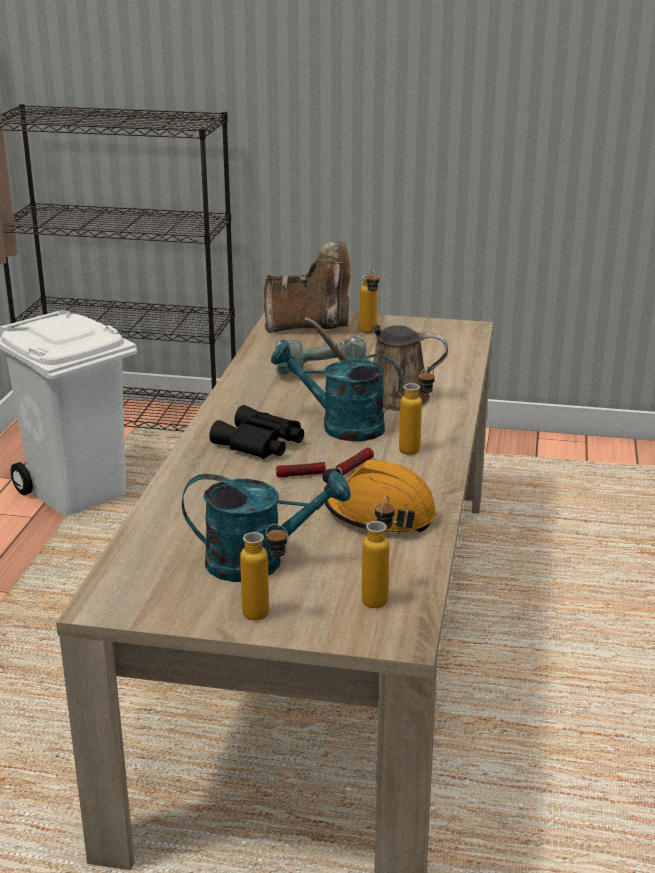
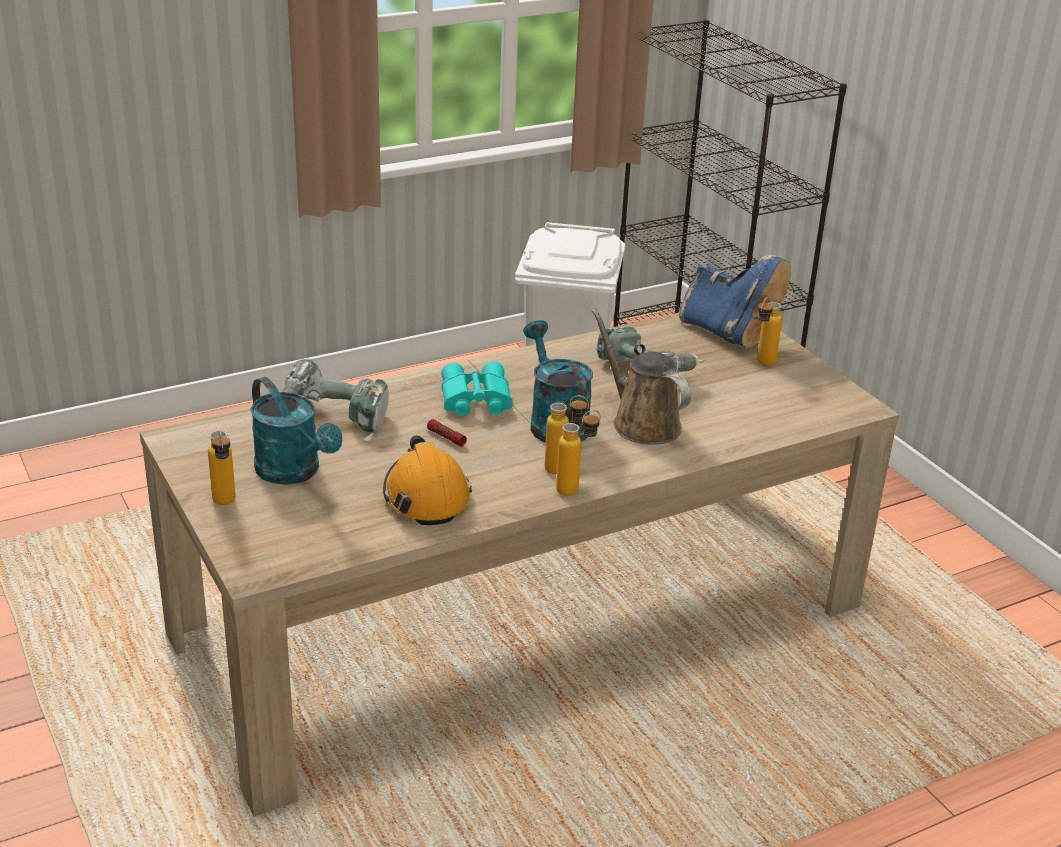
camera: 50 degrees right, 5 degrees up
(197, 515) = (332, 421): none -> power drill
(259, 444) = (474, 400): black binoculars -> turquoise binoculars
(311, 327) = (728, 334): brown boot -> blue boot
(354, 467) = (490, 455): flashlight -> none
(378, 596) = (302, 541): bottle -> bottle (576, 489)

